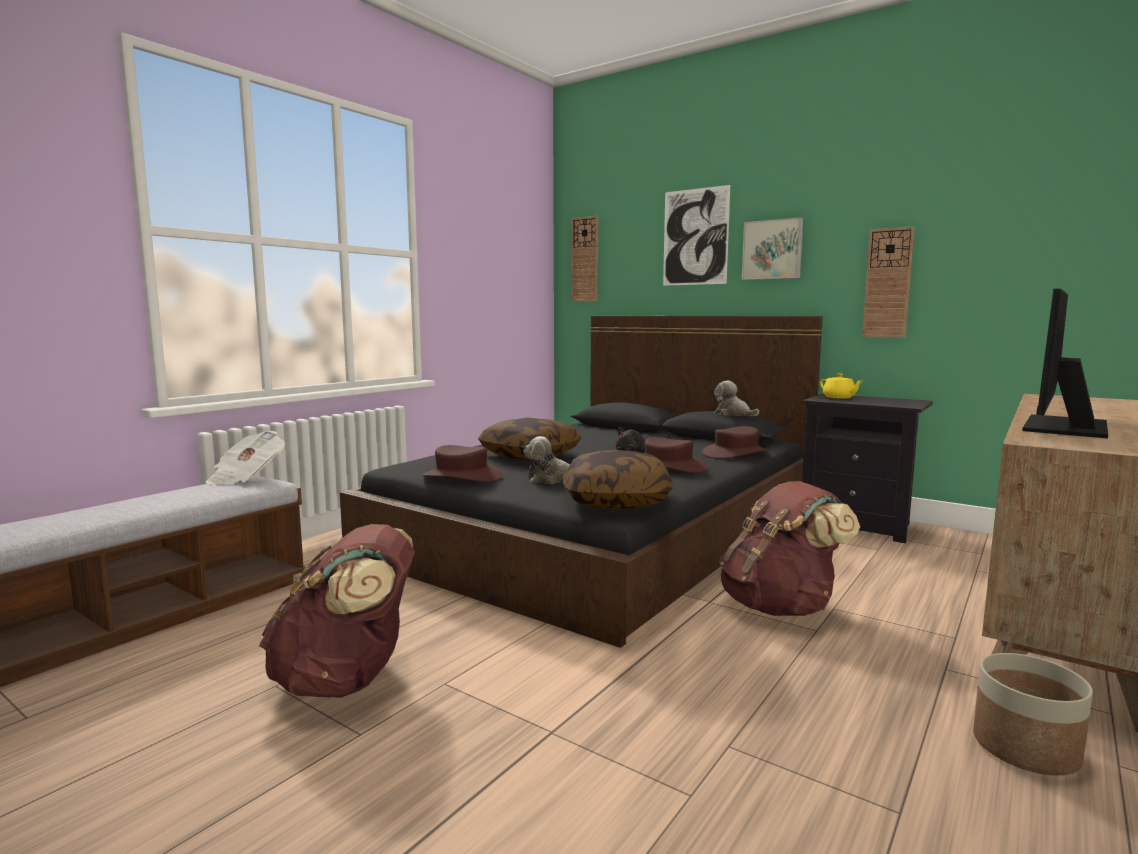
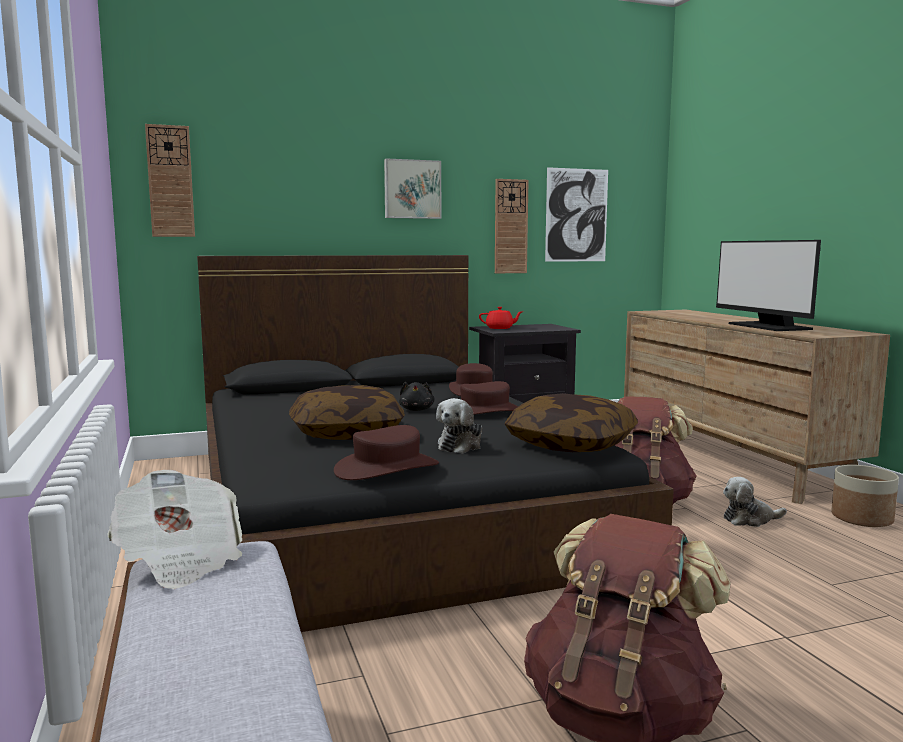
camera: 55 degrees left, 0 degrees up
(695, 237) = (327, 168): picture -> picture (576, 215)
(733, 414) = (416, 355): plush toy -> plush toy (749, 519)
(839, 397) = (500, 328): yellow teapot -> red teapot

